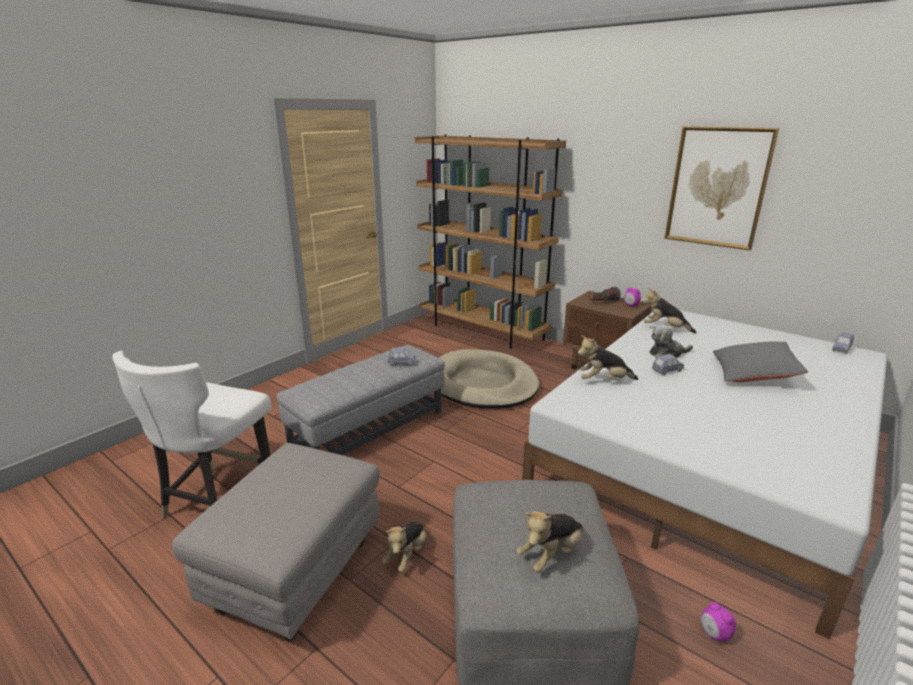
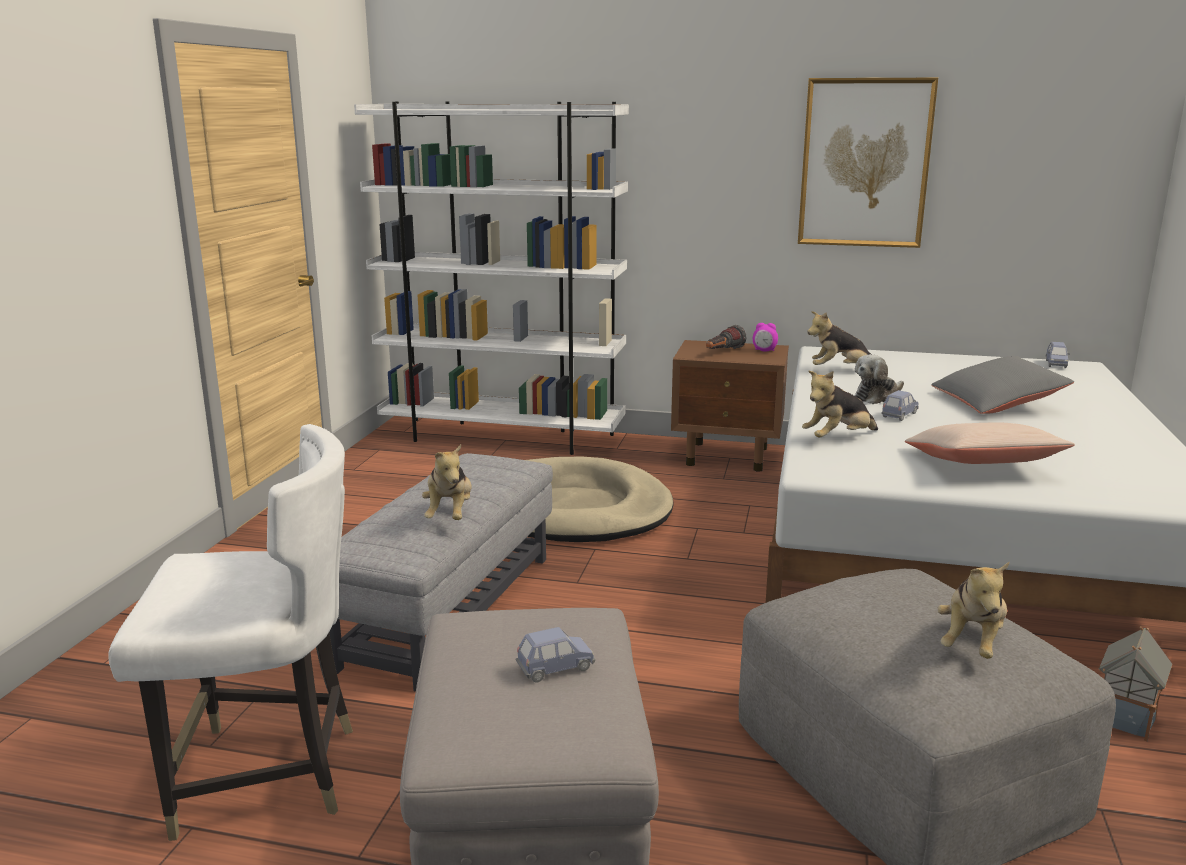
camera: 25 degrees left, 5 degrees down
(218, 498) = (266, 776): white chair -> white chair turned 90 degrees counterclockwise
(401, 362) = (493, 475): blue toy car -> blue toy car (555, 668)
(407, 555) = (679, 755): plush toy -> plush toy (450, 515)
(482, 331) = (503, 437): brown bookcase -> white bookcase
(682, 423) = (982, 465): none -> beige pillow
(714, 634) = (1124, 719): alarm clock -> toy house

